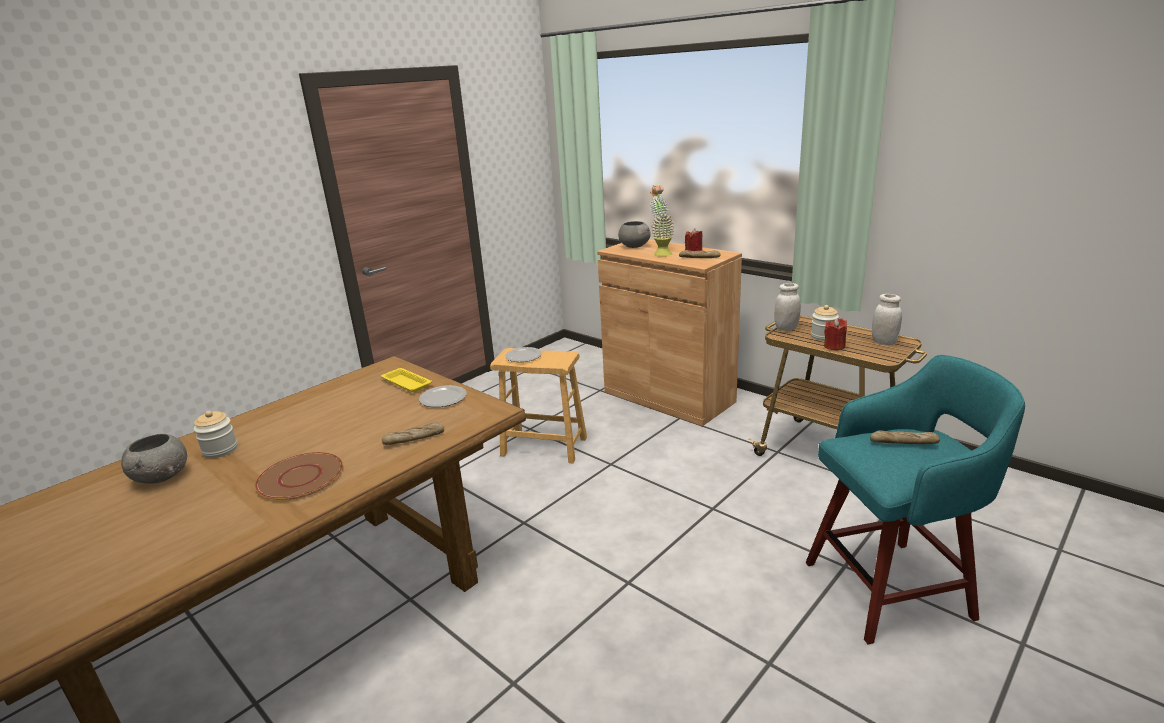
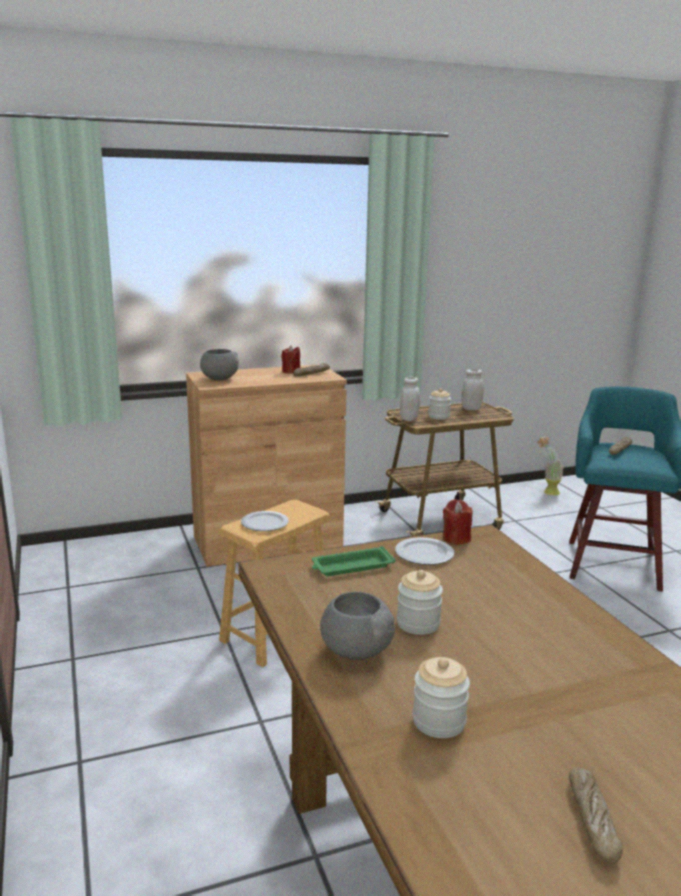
camera: 65 degrees left, 5 degrees down
(162, 477) = (495, 782): grey bowl -> grey bowl (356, 651)
(301, 477) = (569, 659): brown plate -> none
(334, 420) = (418, 623): none -> jar
(406, 383) = (351, 566): yellow tray -> green tray
(414, 439) = (517, 583): bread -> bread (592, 820)
(660, 253) = (266, 378): potted plant -> potted plant (547, 492)
(834, 346) = (463, 419): red candle -> red candle (456, 538)

